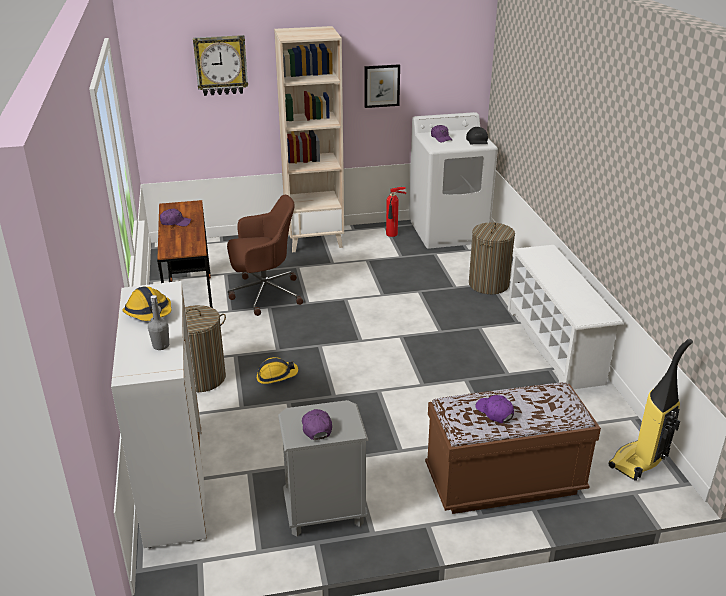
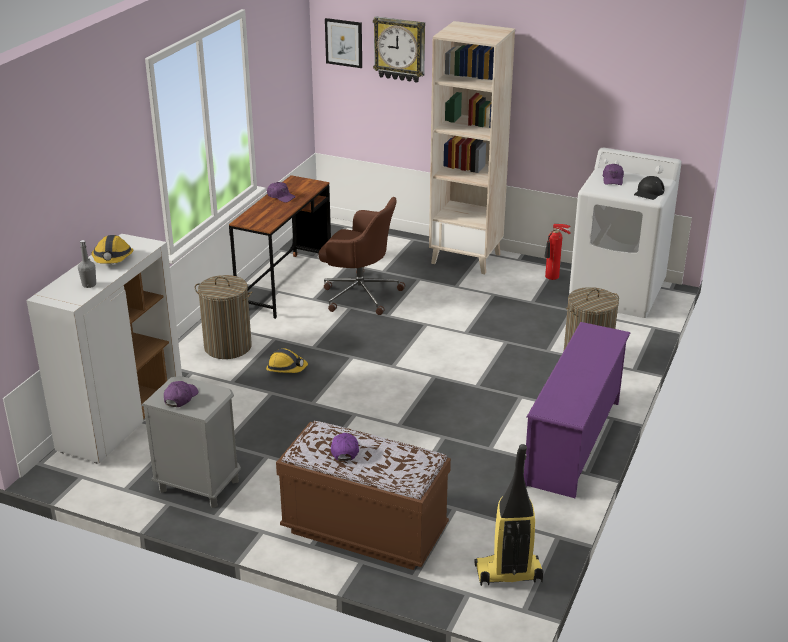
camera: 35 degrees right, 0 degrees up
(382, 86) = (568, 104): picture -> picture (344, 42)
(555, 345) = (575, 443): white shoe rack -> purple shoe rack

